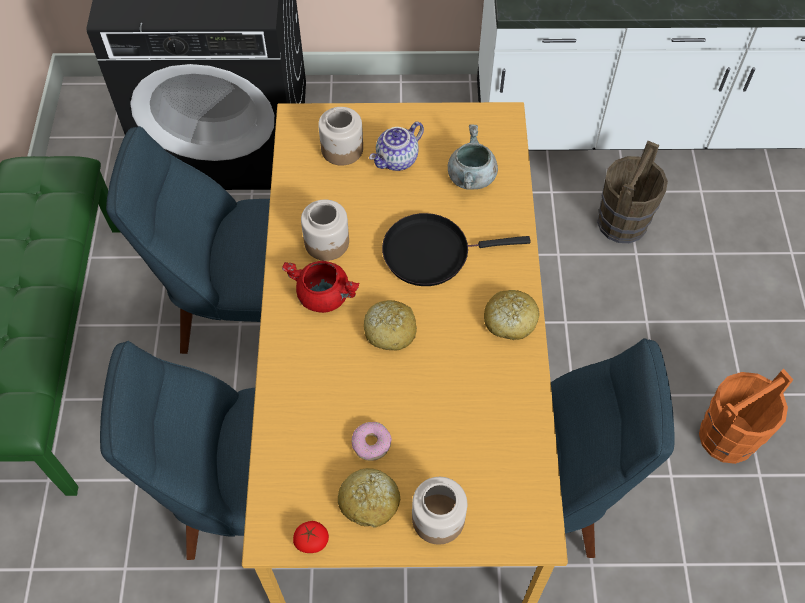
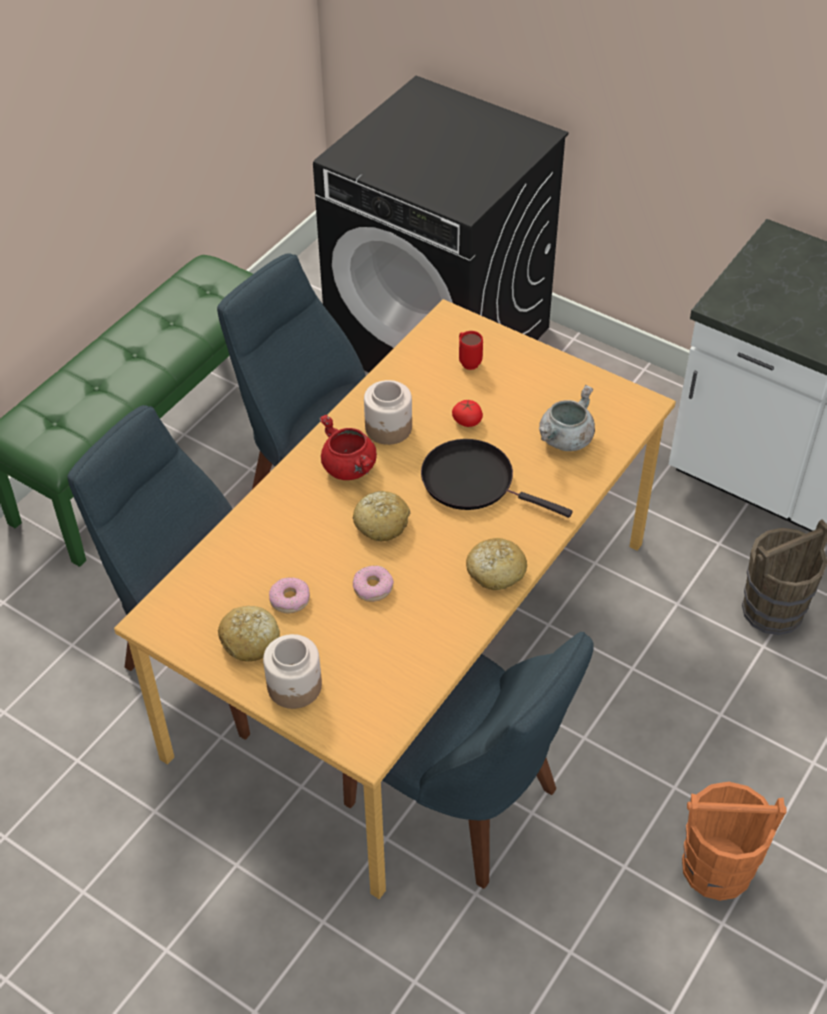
camera: 35 degrees right, 10 degrees down
(311, 540) = (180, 642): tomato -> tomato (467, 421)
(342, 149) = (468, 361): jar -> red mug
(397, 160) = (509, 393): teapot -> none
(429, 392) = (373, 587): none -> donut

